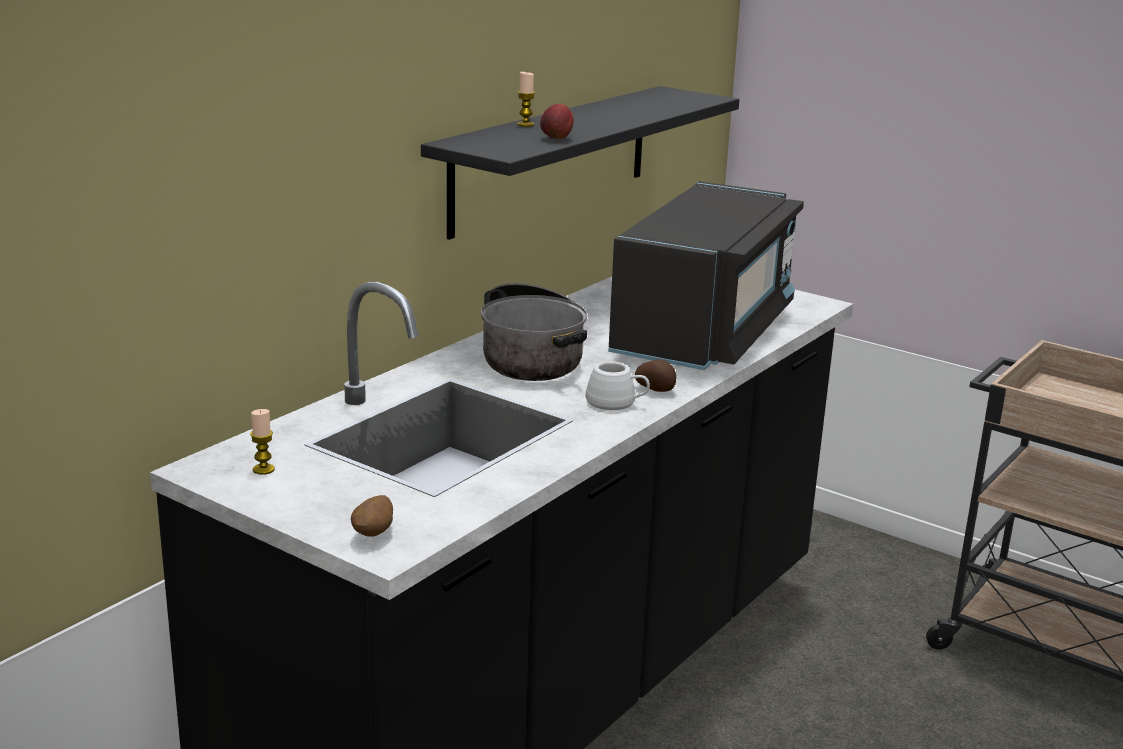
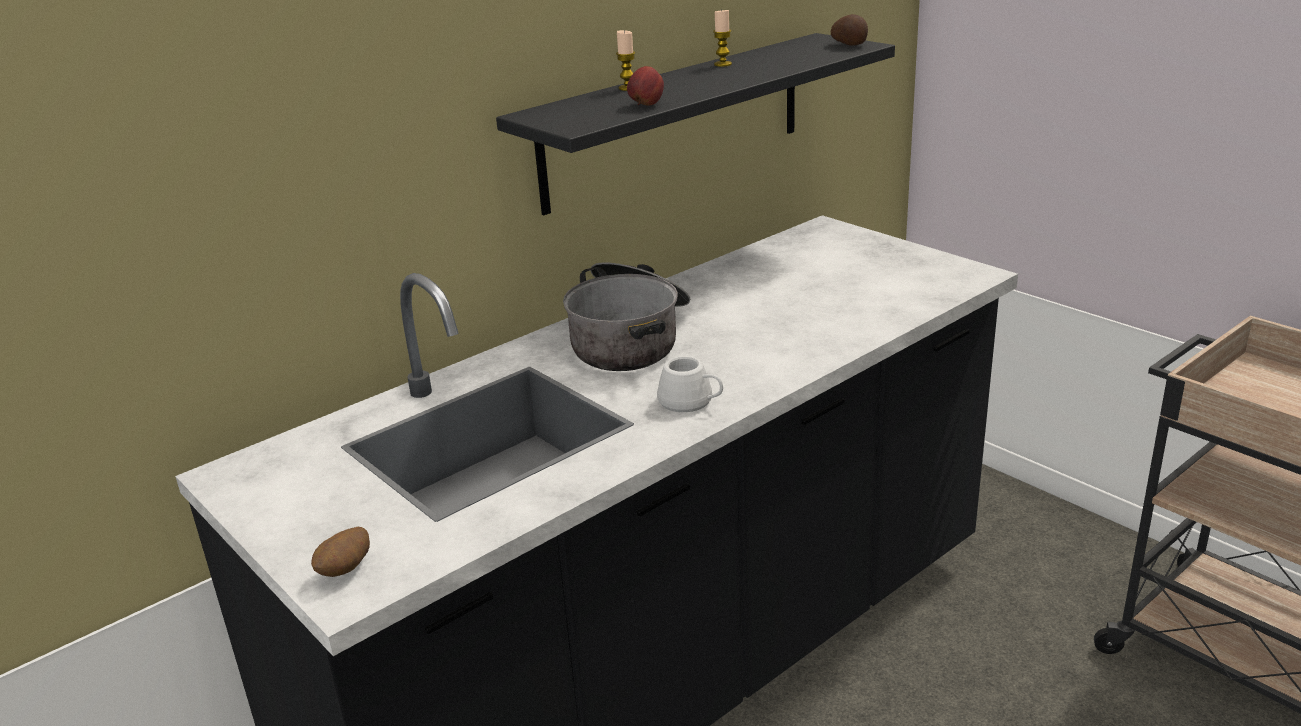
camera: 15 degrees right, 5 degrees up
(263, 469) = (283, 477): candle -> candle (723, 64)
(655, 389) = (743, 385): potato -> potato (850, 44)
(704, 332) = (830, 310): black microwave -> none

